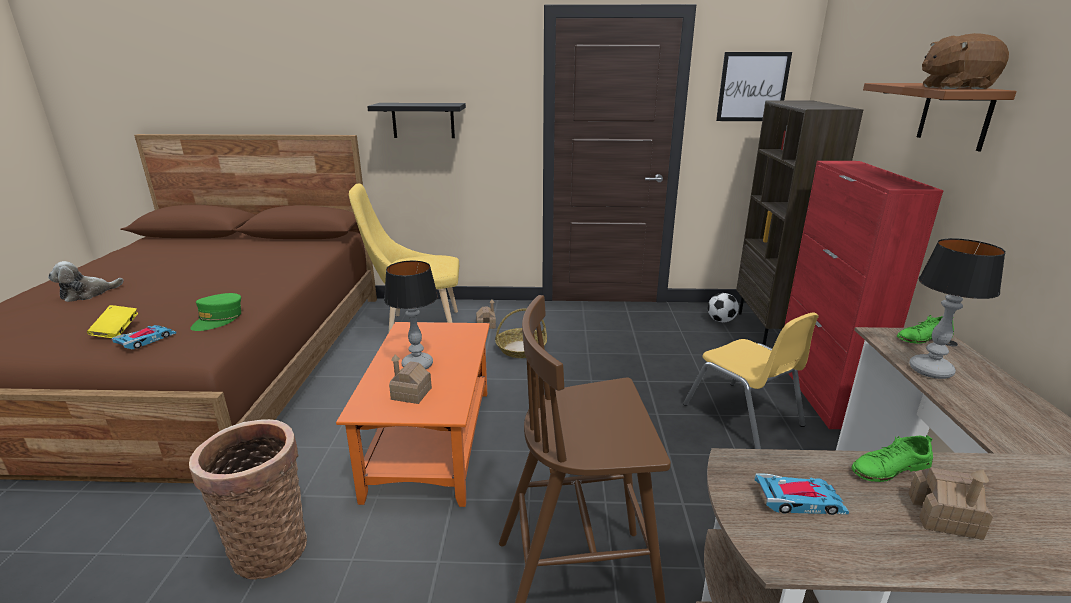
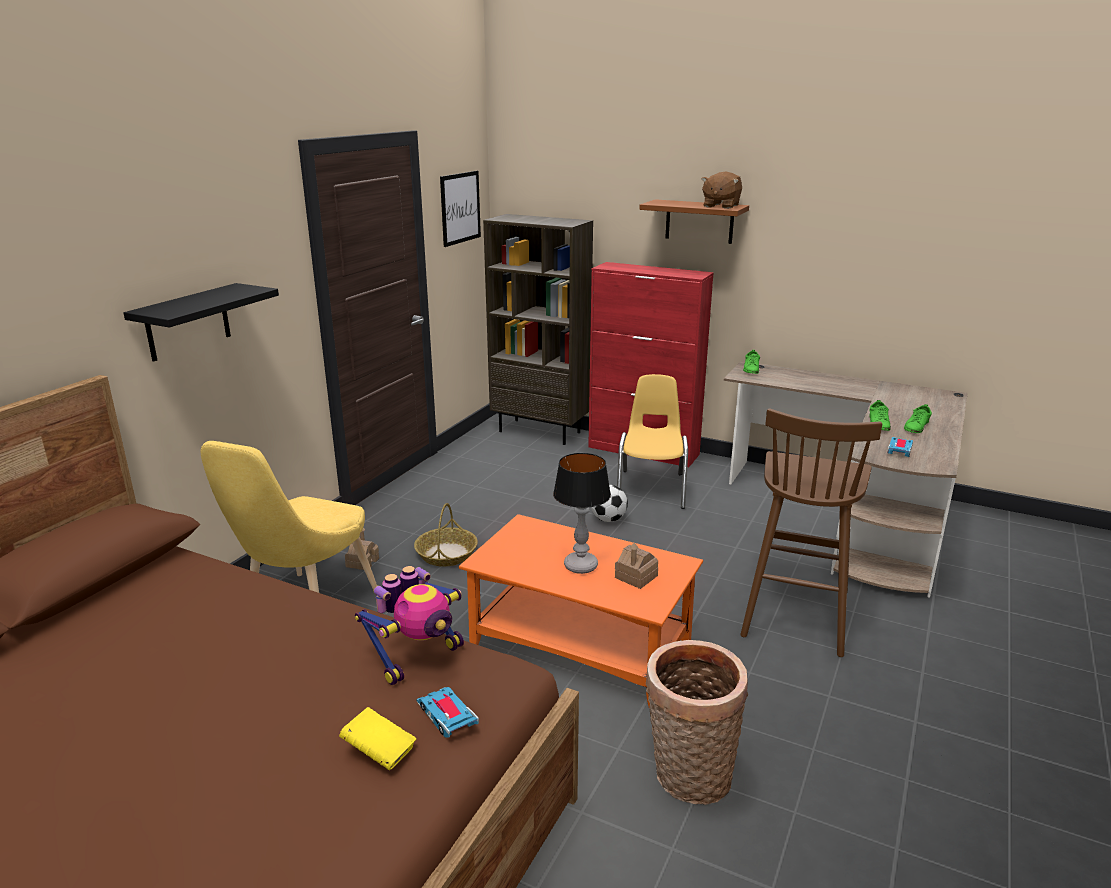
camera: 65 degrees left, 0 degrees up
(87, 294) = (152, 809): plush toy -> none
(218, 319) = (418, 658): green cap -> toy robot
(721, 321) = (503, 443): football -> football (608, 519)
(743, 415) = (651, 489): yellow chair -> yellow chair turned 75 degrees counterclockwise
(930, 370) = (788, 382): table lamp -> none
(944, 516) = (916, 427): toy house -> green shoe

